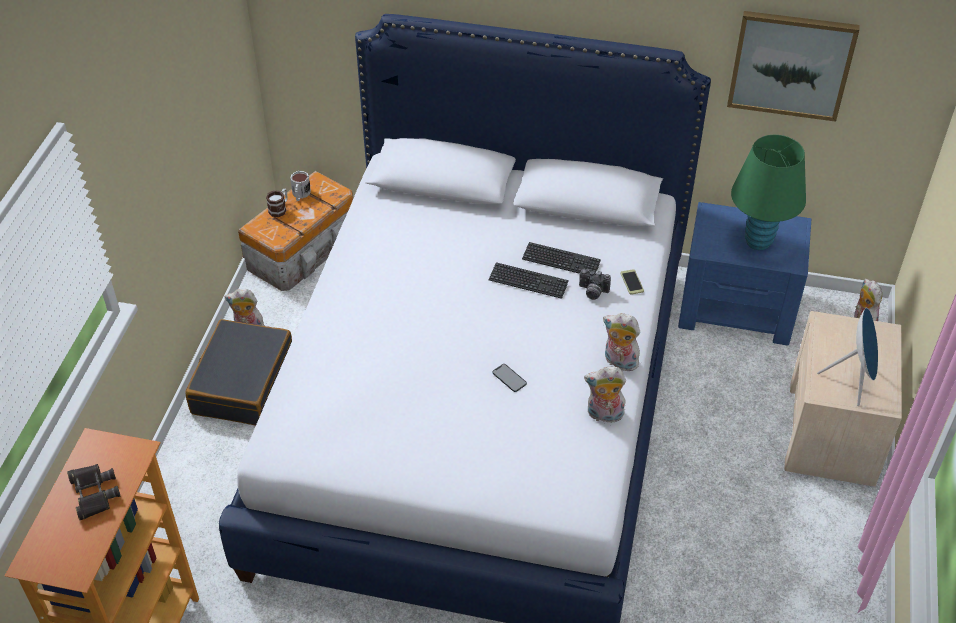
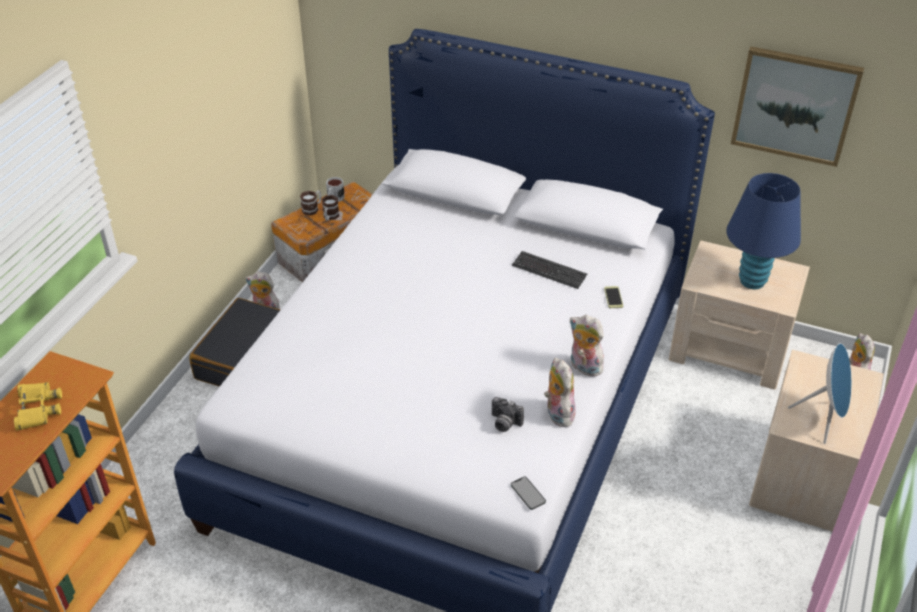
camera: 10 degrees right, 5 degrees down
(93, 493) = (38, 409): black binoculars -> yellow binoculars
(301, 216) = (330, 217): none -> mug
(509, 378) = (473, 368): phone -> phone (528, 493)
(528, 282) = (513, 285): keyboard -> none
(592, 292) = (572, 302): camera -> camera (504, 423)
(604, 415) = (557, 413): plush toy -> plush toy turned 60 degrees clockwise
(737, 308) = (730, 349): blue nightstand -> beige nightstand
(758, 242) = (752, 281): green table lamp -> blue table lamp

